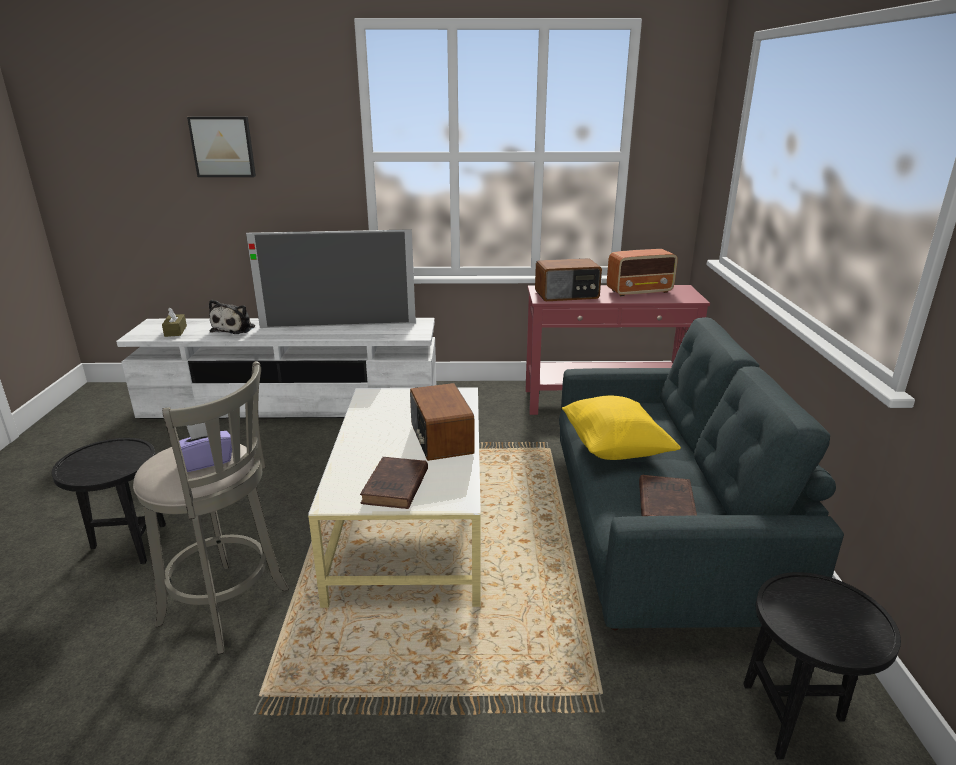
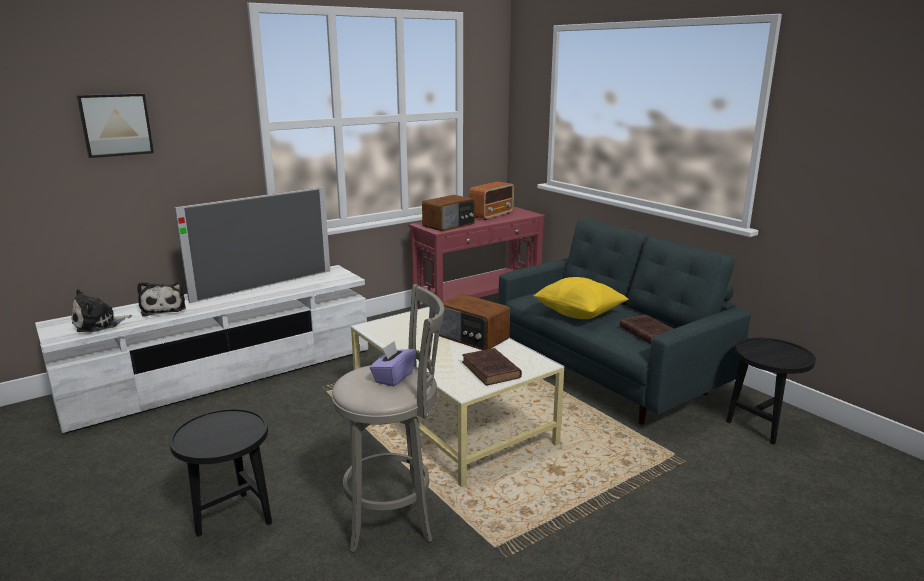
camera: 35 degrees left, 5 degrees down
(175, 331) = (99, 324): brown tissue box -> plush toy

